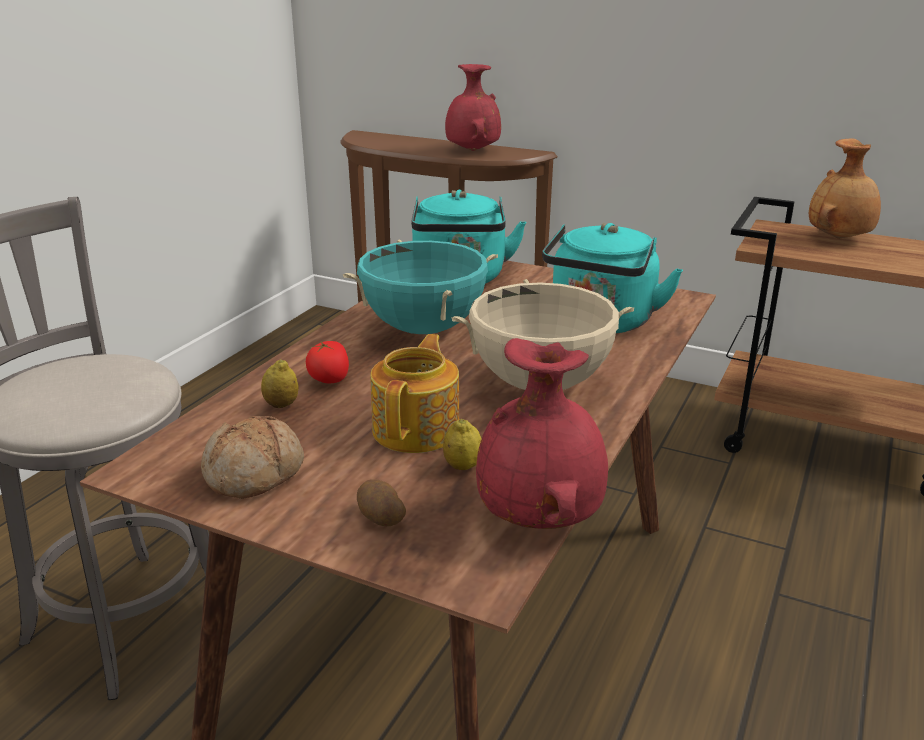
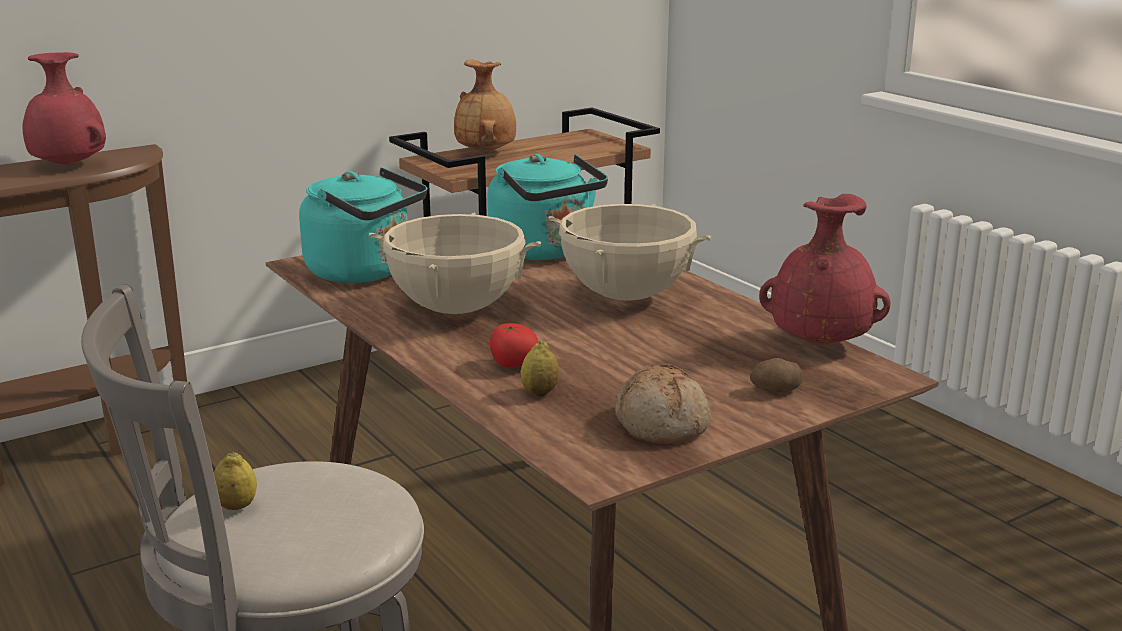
camera: 60 degrees left, 5 degrees down
(418, 429) = (652, 351): teapot -> none
(423, 328) = (456, 309): turquoise cooking pot -> beige cooking pot
(463, 466) = (729, 349): lemon -> lemon (236, 506)

